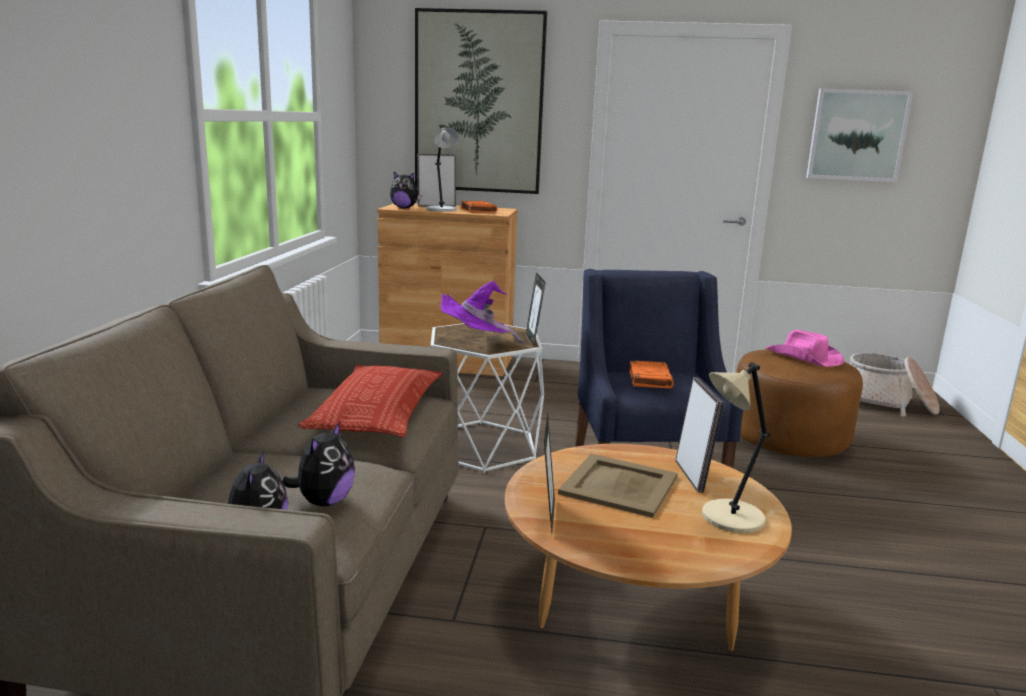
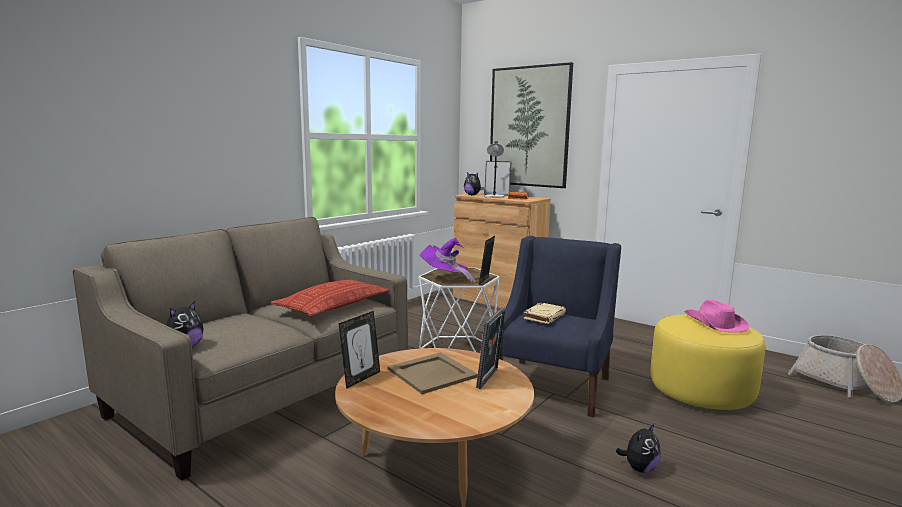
camera: 30 degrees right, 5 degrees down
(324, 501) = (235, 339): plush toy -> plush toy (639, 468)
(649, 378) = (544, 316): orange book -> beige book
(730, 518) = (471, 407): beige table lamp -> none
(788, 439) = (701, 391): brown ottoman -> yellow ottoman
(857, 135) = (827, 141): picture -> none

